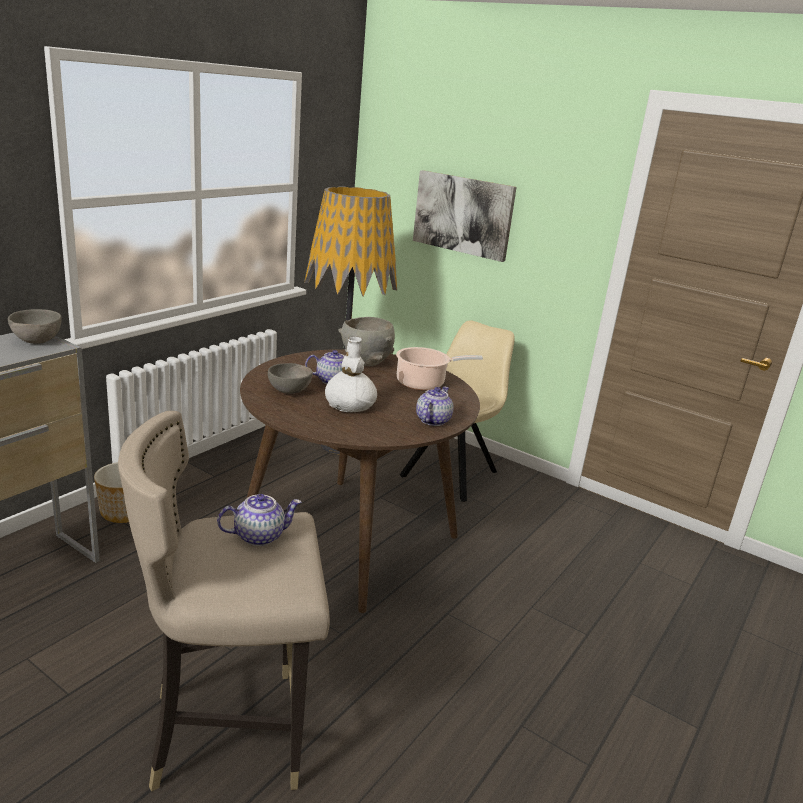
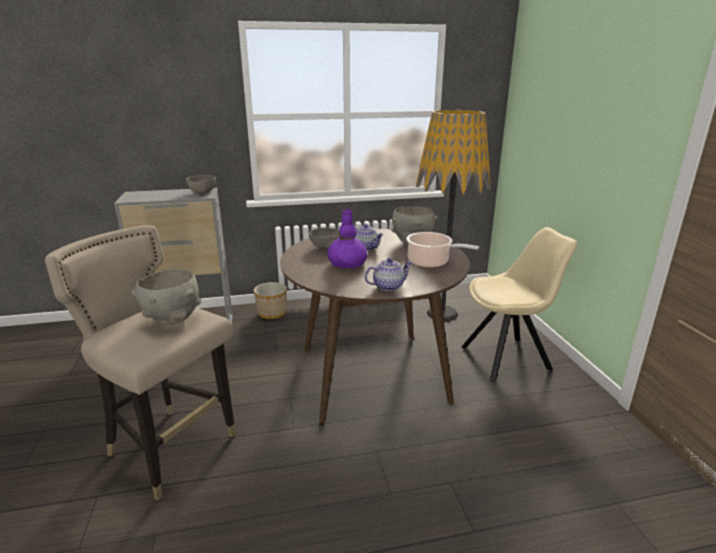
camera: 45 degrees right, 0 degrees up
(259, 536) = (173, 319): teapot -> grey bowl
(349, 406) = (347, 264): white vase -> purple vase
(463, 215) = (565, 133): picture -> none

